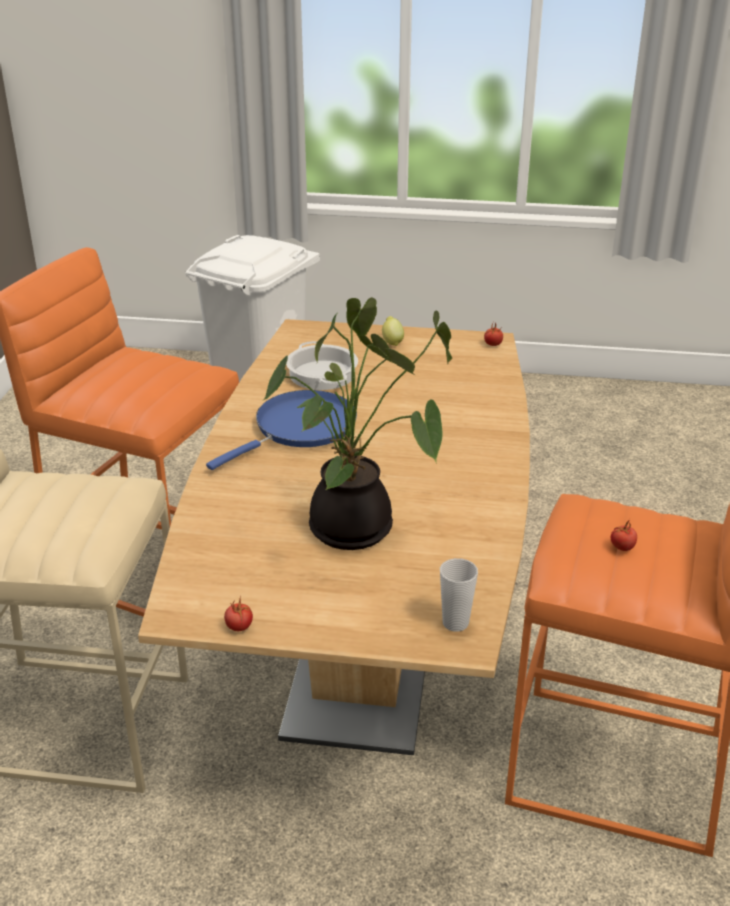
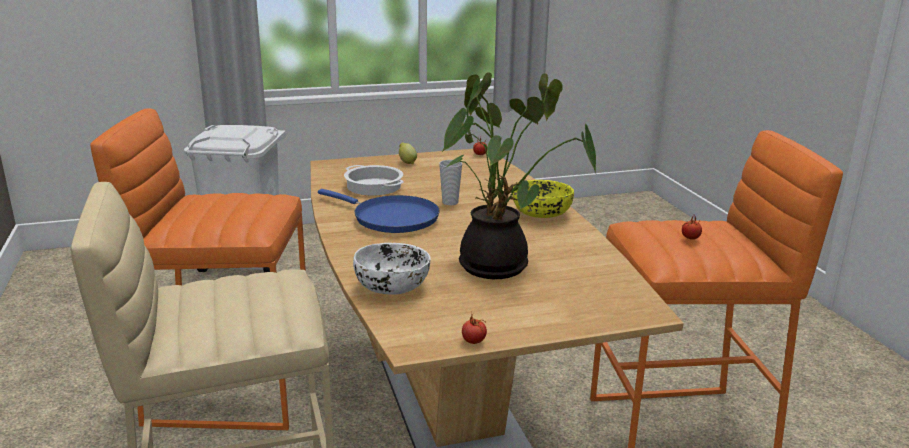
camera: 25 degrees left, 10 degrees down
(221, 530) = (393, 286): none -> white bowl
(300, 428) = (391, 218): blue frying pan -> blue frying pan turned 105 degrees clockwise
(455, 623) = (628, 303): cup -> cup (450, 202)
(482, 459) = (542, 213): none -> yellow bowl

